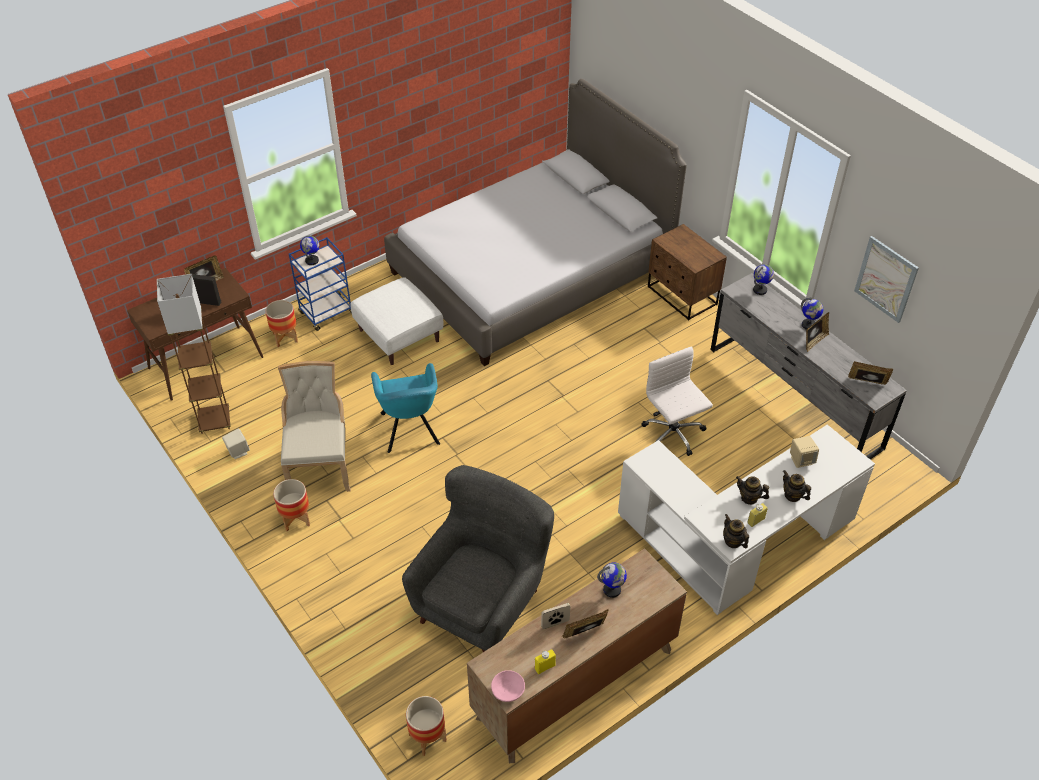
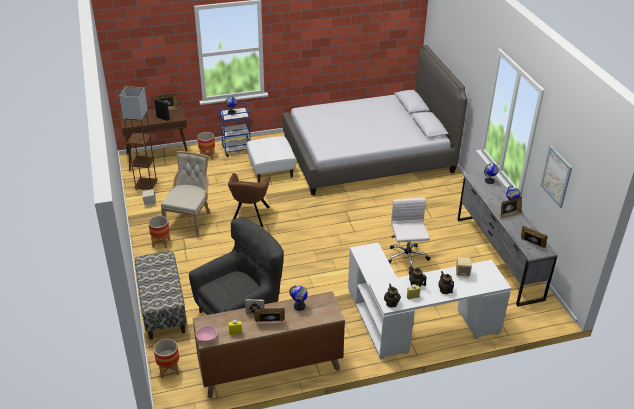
camera: 20 degrees right, 10 degrees down
(360, 635) = (162, 308): none -> bench
(410, 430) = (250, 216): turquoise armchair -> brown armchair
(682, 296) = (455, 187): brown nightstand -> none

